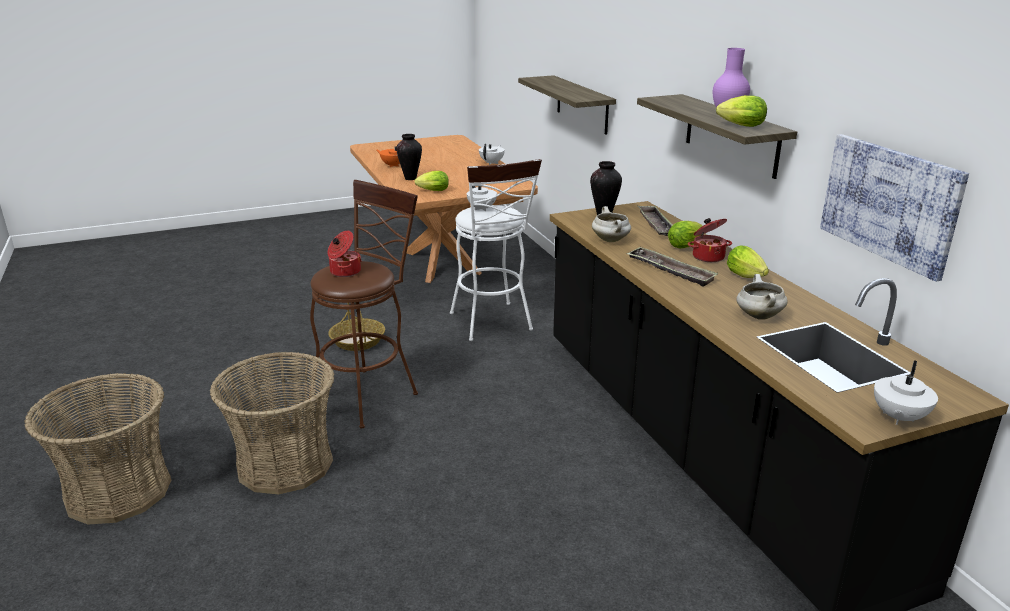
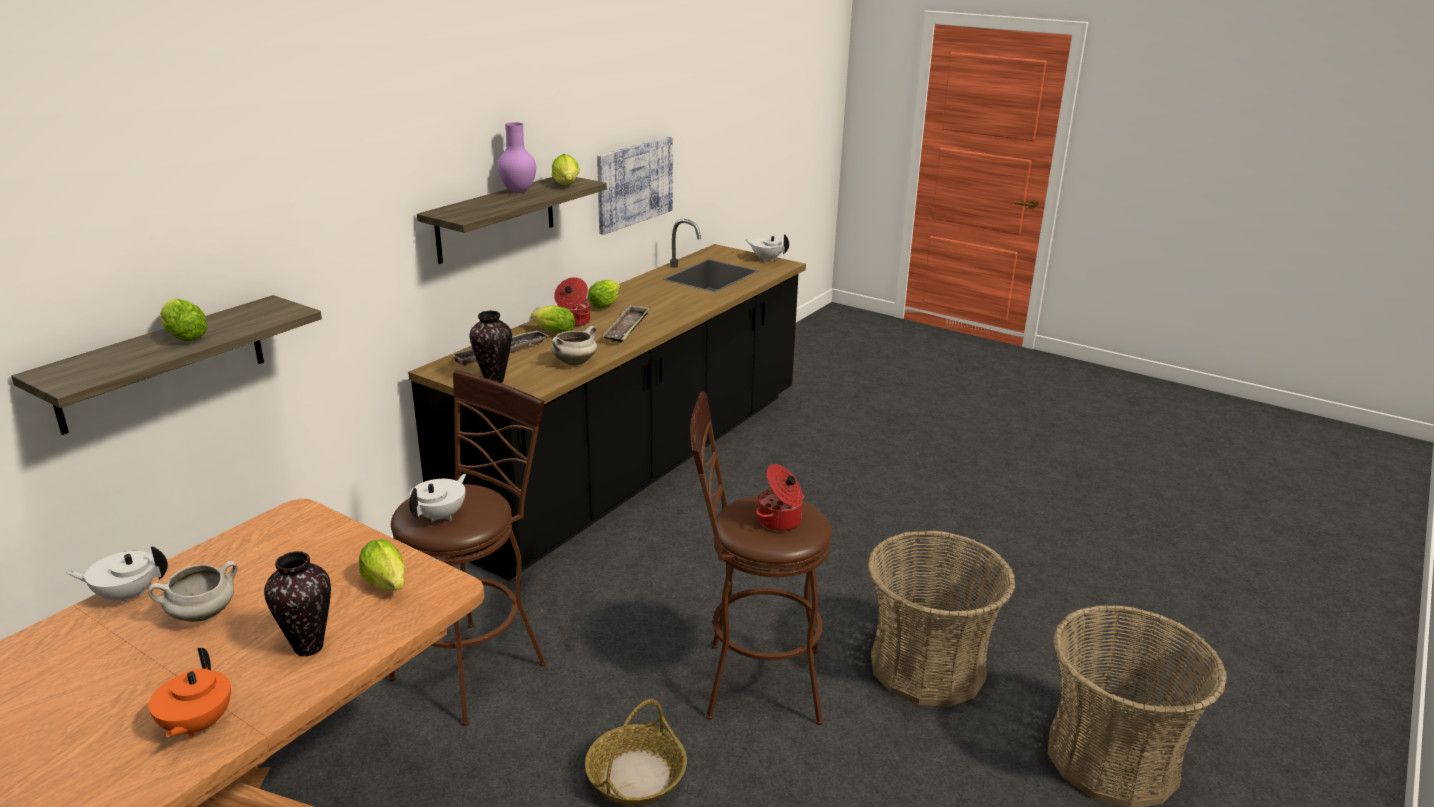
camera: 125 degrees left, 0 degrees up
(493, 324) = (478, 664): white stool -> brown stool
(567, 88) = (184, 336): none -> lettuce
(758, 316) = (679, 294): white cooking pot -> white cooking pot (201, 615)
(898, 417) = (766, 259): white teapot -> white teapot turned 150 degrees counterclockwise

